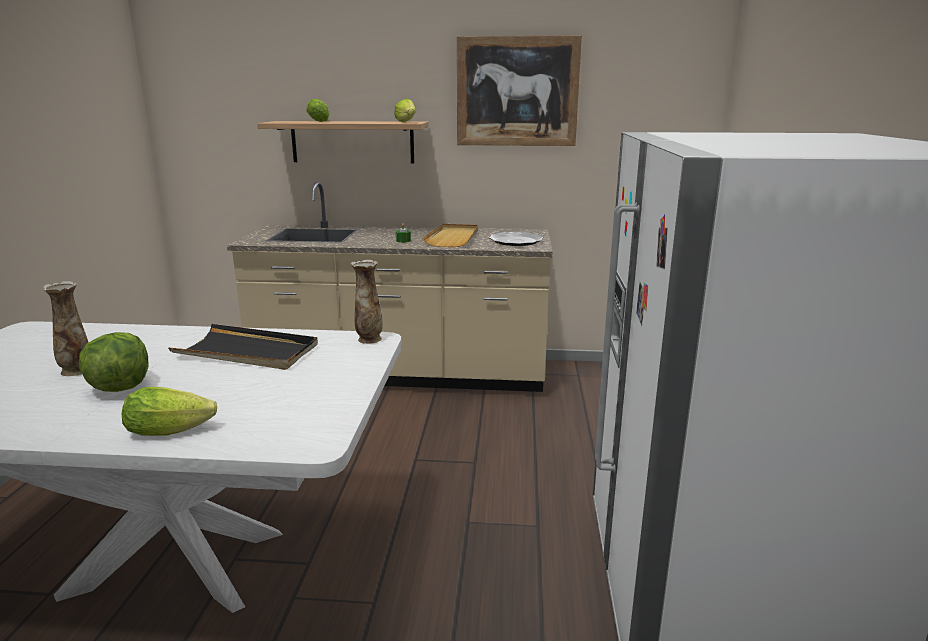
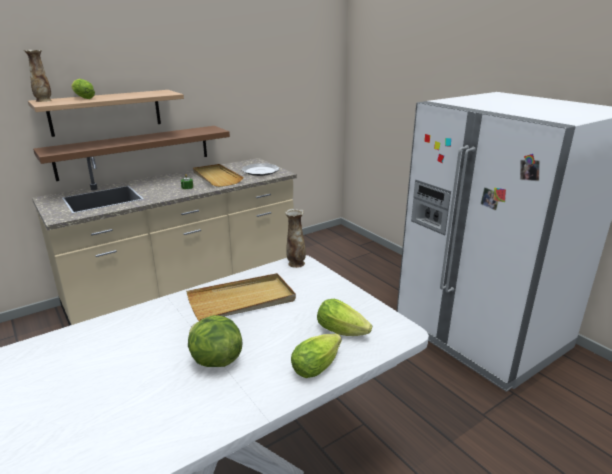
camera: 40 degrees left, 5 degrees up
(77, 370) = (148, 367): vase -> vase (44, 101)
(247, 352) = (242, 300): black tray -> beige tray
(380, 193) = (135, 152): none -> brown shelf
(406, 122) = (163, 93): lettuce -> lettuce (344, 331)
(517, 92) = (229, 62): picture -> none

